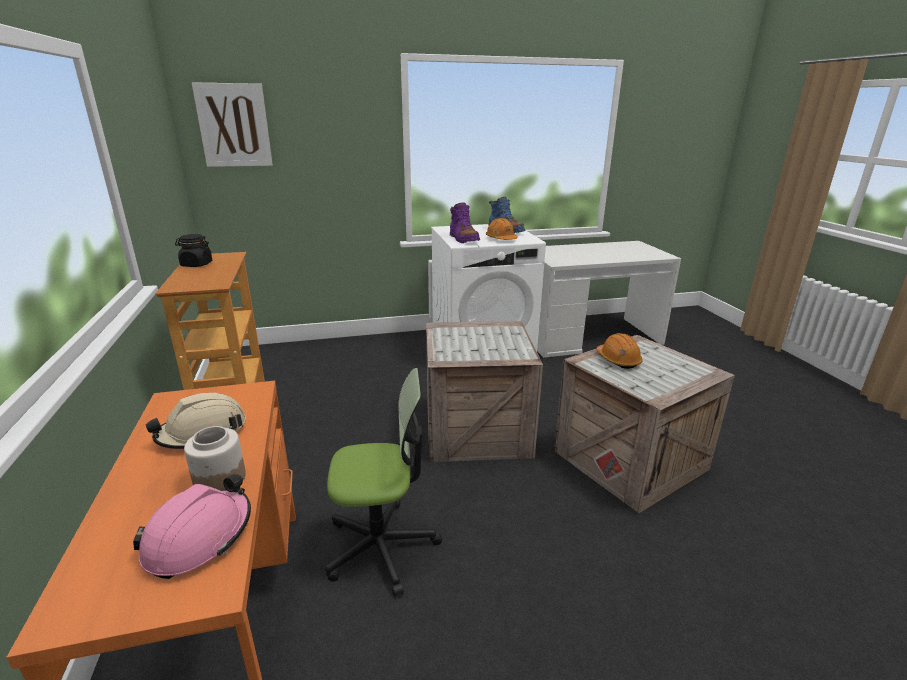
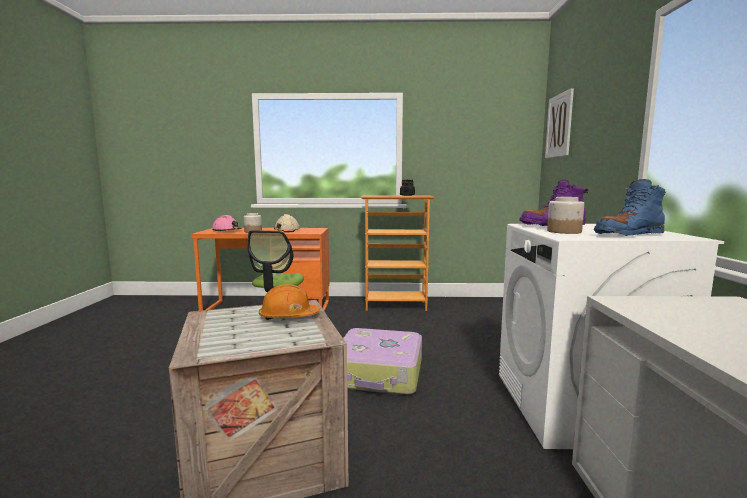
camera: 105 degrees right, 15 degrees down
(475, 428) = (379, 373): crate -> suitcase
(501, 239) = (564, 231): orange hard hat -> jar

